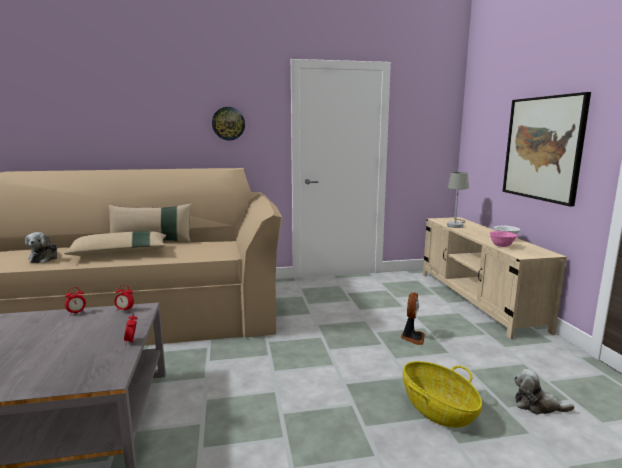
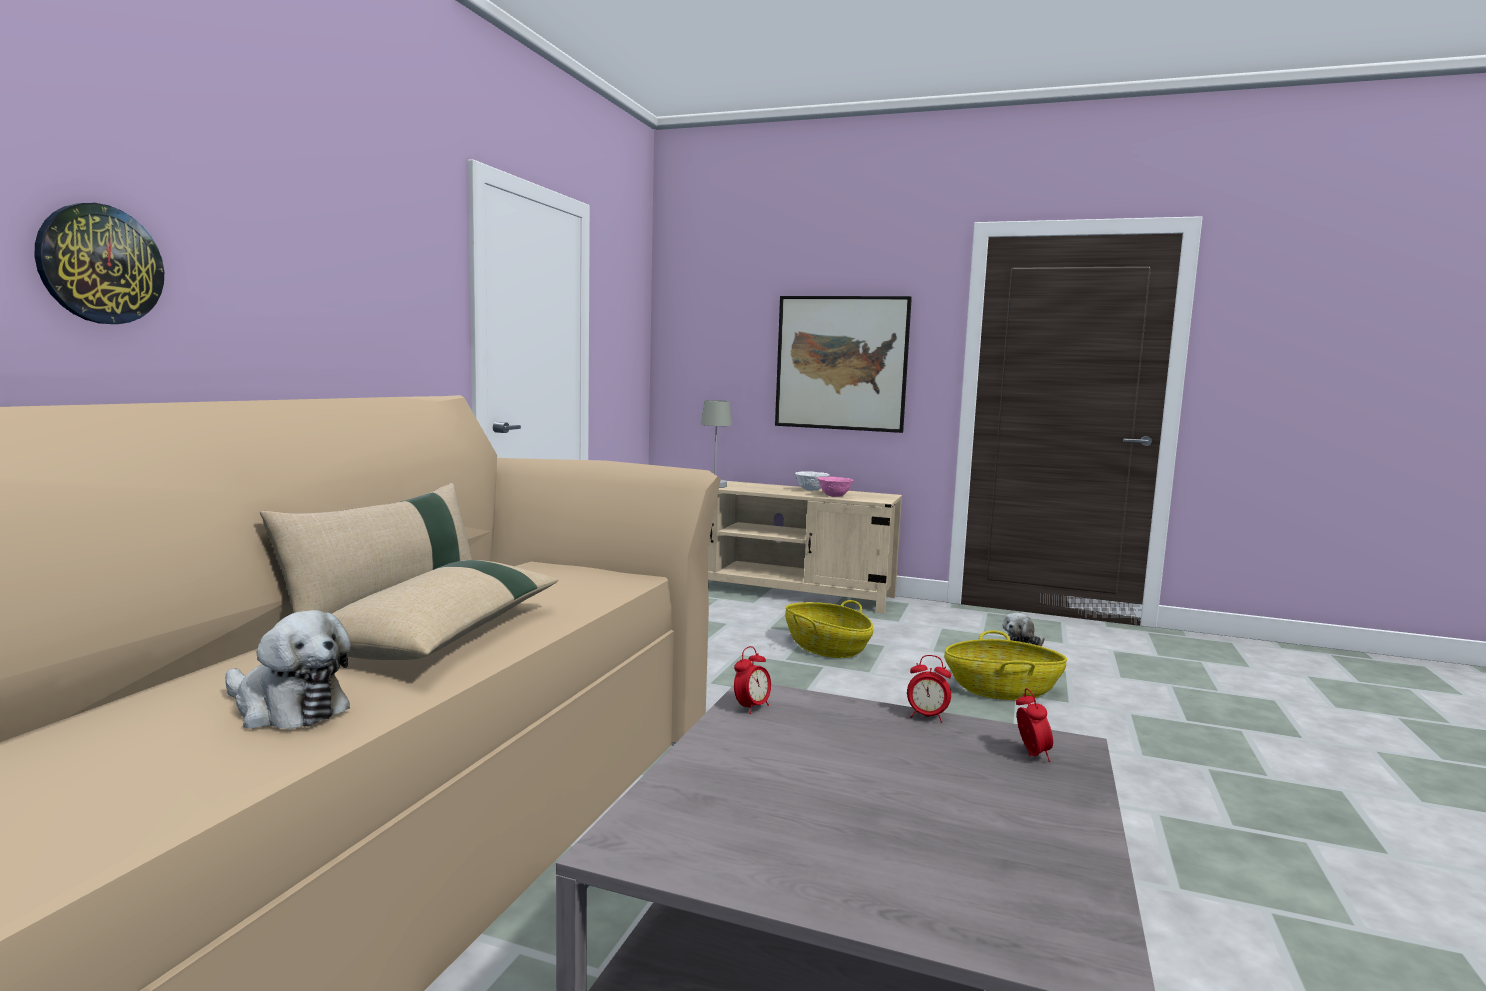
camera: 60 degrees left, 5 degrees down
(77, 313) = (708, 751): alarm clock -> alarm clock (1031, 755)
(228, 123) = (370, 286): wall clock -> wall clock (100, 264)
(412, 337) = (826, 648): fan -> basket

